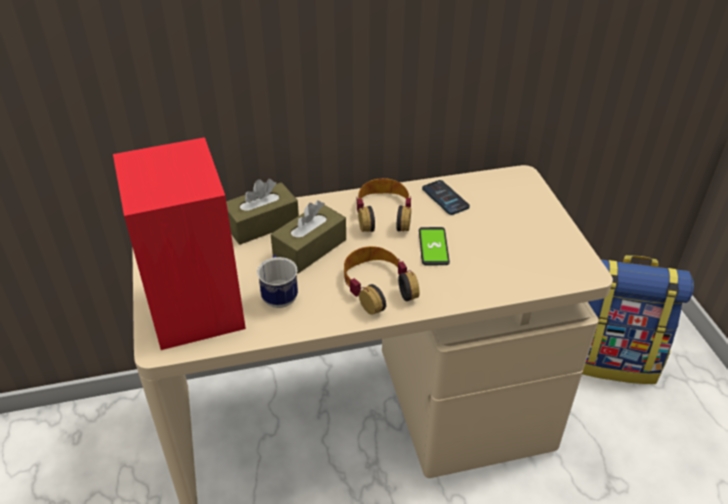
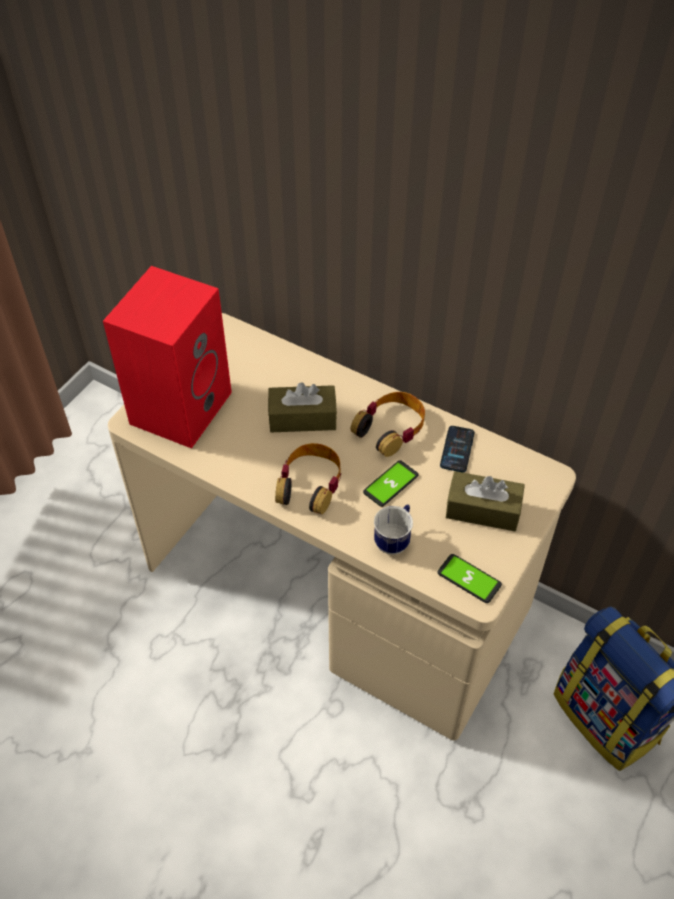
camera: 45 degrees right, 10 degrees up
(262, 224) = (294, 373): brown tissue box -> brown tissue box (483, 510)
(279, 295) = (239, 440): mug -> mug (394, 539)
(564, 266) = (469, 579): none -> phone

